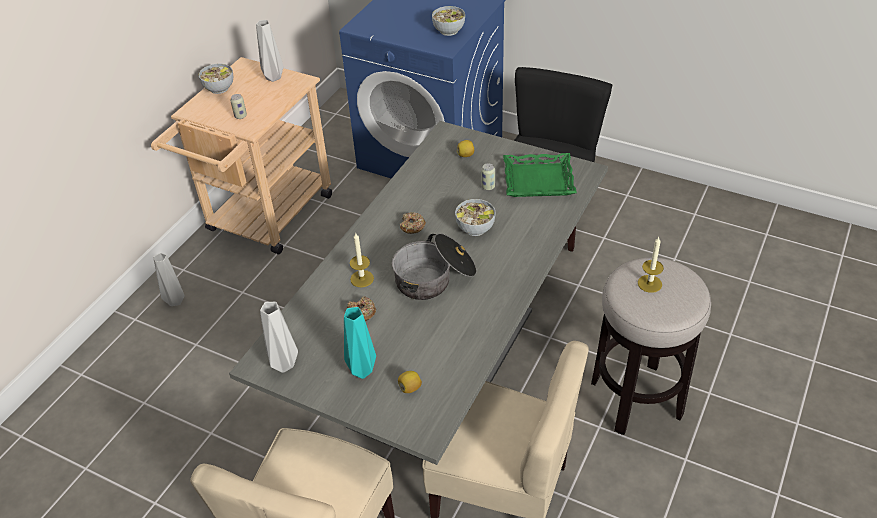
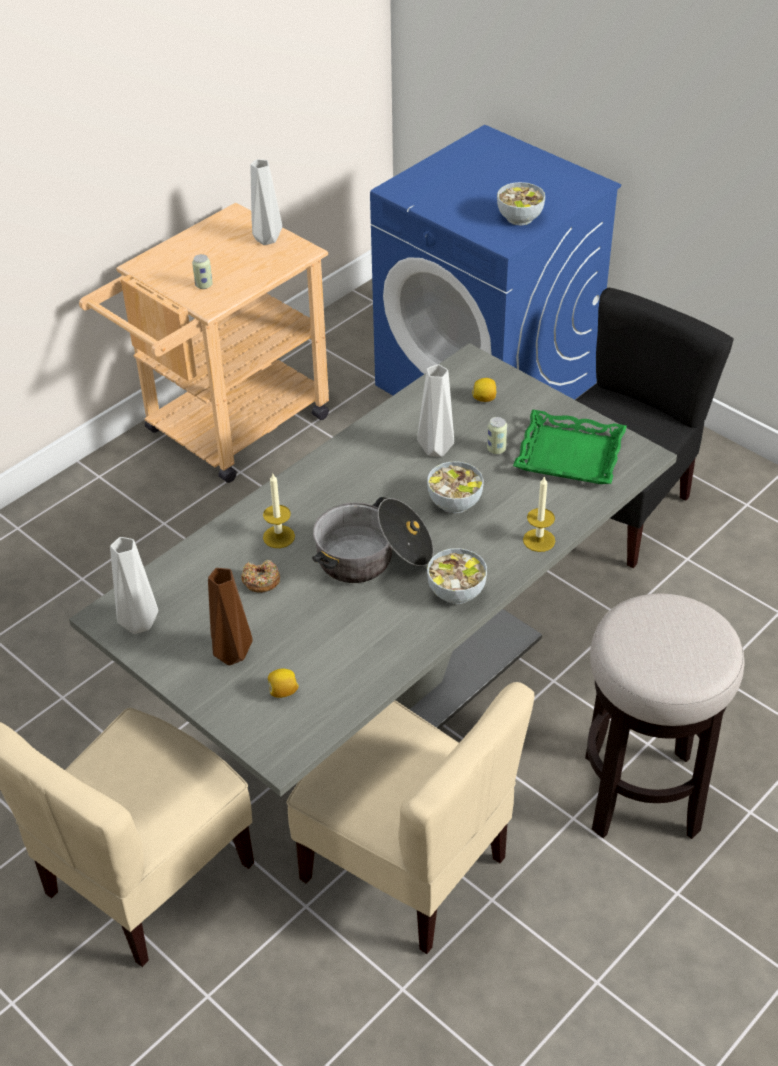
camera: 15 degrees right, 0 degrees up
(174, 301) = (74, 516): grey vase -> grey vase (434, 450)
(219, 88) = (191, 241): bowl -> bowl (456, 591)
(363, 370) = (234, 655): turquoise vase -> brown vase
(412, 226) = (372, 482): donut -> none
(649, 283) = (660, 631): candle -> candle (539, 540)

